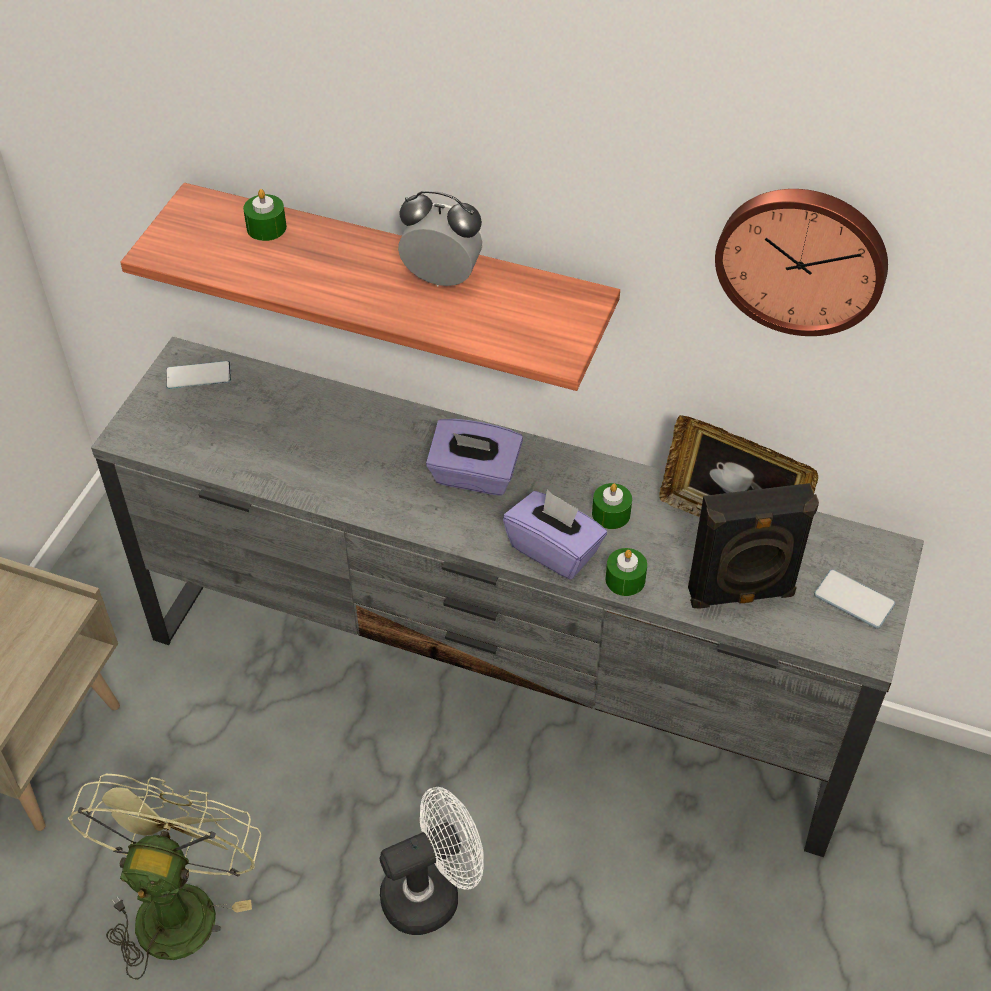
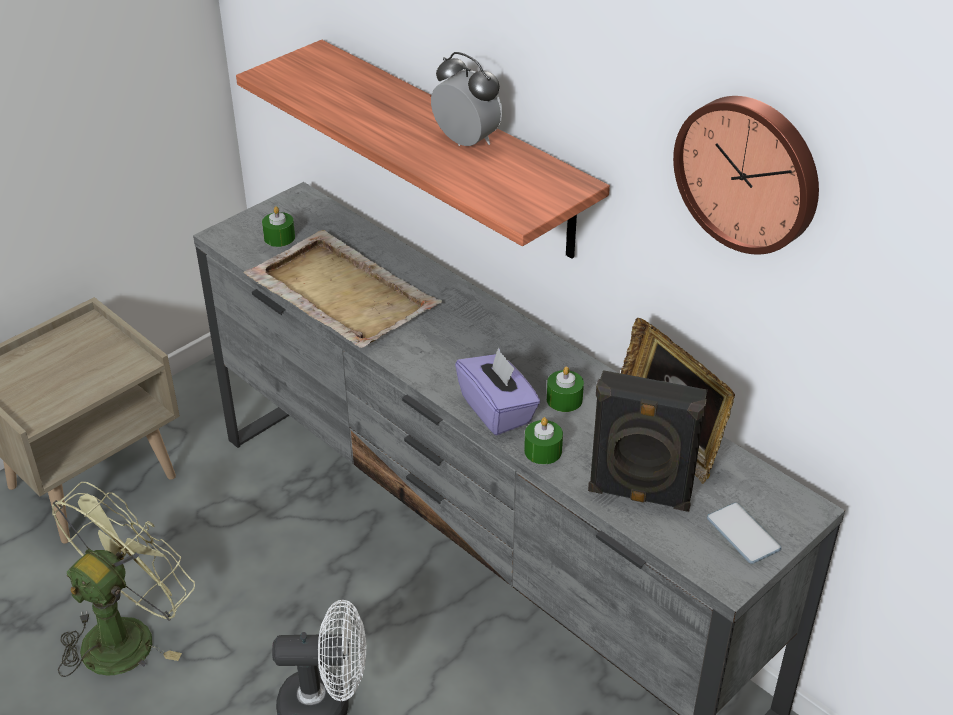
camera: 25 degrees right, 10 degrees down
(198, 375) = (303, 211): phone -> none
(266, 227) = (358, 79): green candle -> green candle (279, 237)
(307, 466) = (340, 293): none -> beige tray
(474, 476) = (468, 338): purple tissue box -> none

